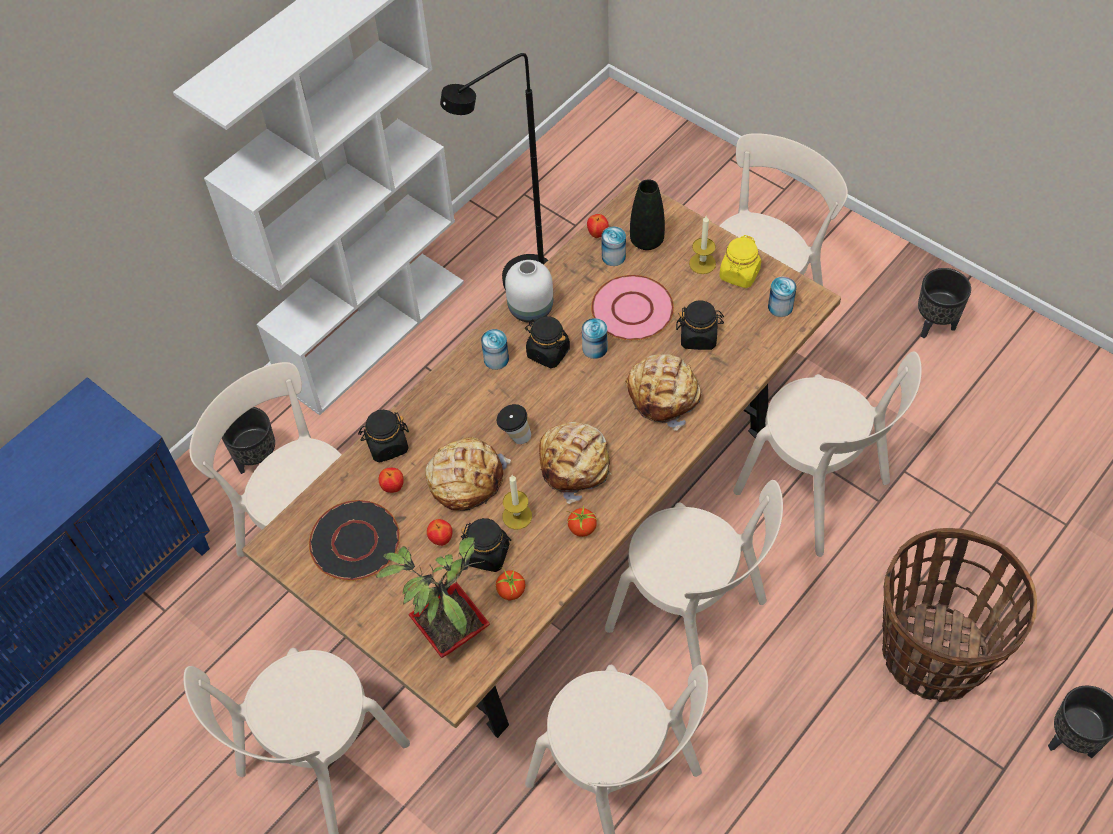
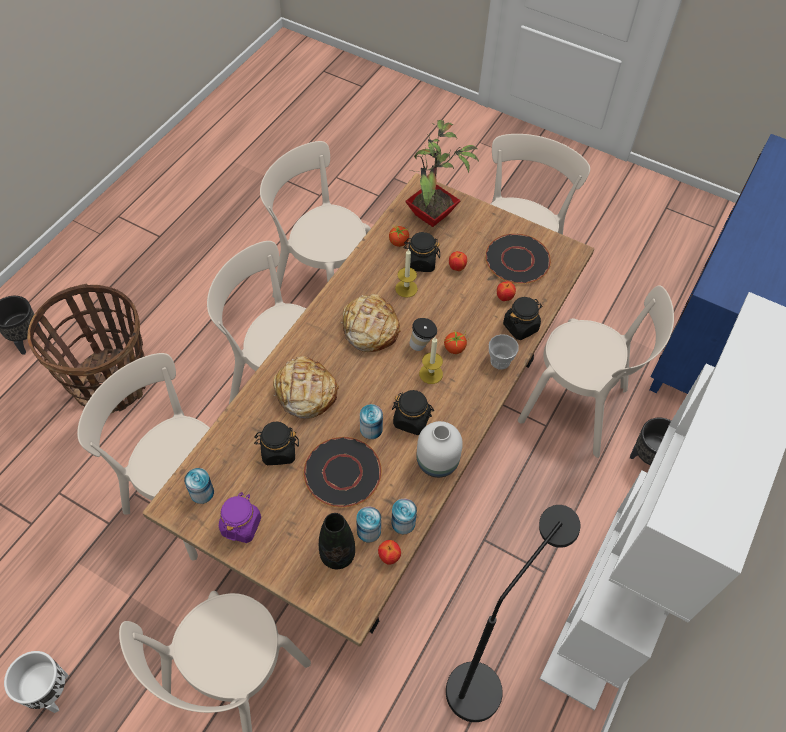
camera: 165 degrees right, 0 degrees up
(427, 406) = (500, 361): none -> cup
(465, 479) = (452, 309): bread -> none
(496, 359) = (455, 408): can -> can (403, 523)
(582, 528) = (357, 285): tomato -> tomato (454, 348)
(632, 309) = (342, 472): pink plate -> black plate
(702, 263) = (278, 533): candle -> candle (431, 374)
(739, 274) = (241, 525): yellow jar -> purple jar
(934, 324) = (51, 692): black planter -> white planter

